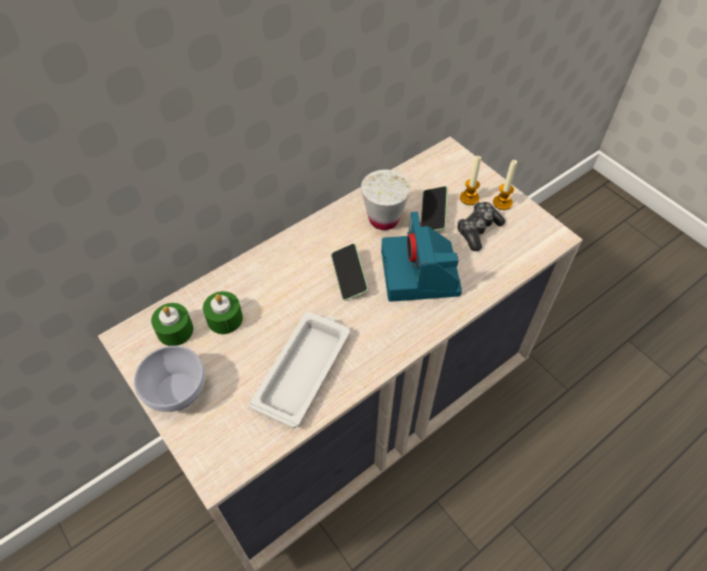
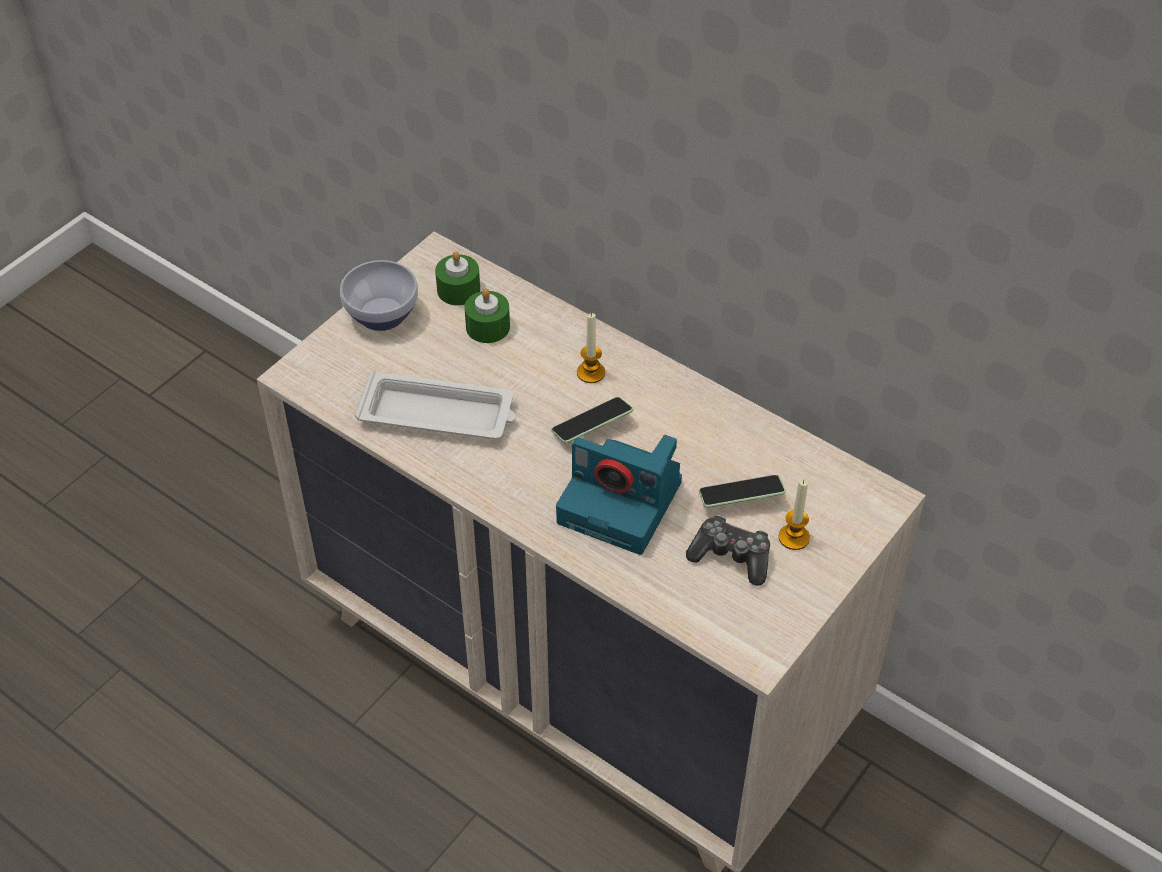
camera: 75 degrees right, 5 degrees down
(383, 219) = (708, 444): white cup -> none
(421, 274) = (623, 502): camera -> camera turned 135 degrees counterclockwise
(502, 203) = (801, 581): candle -> candle (591, 373)

